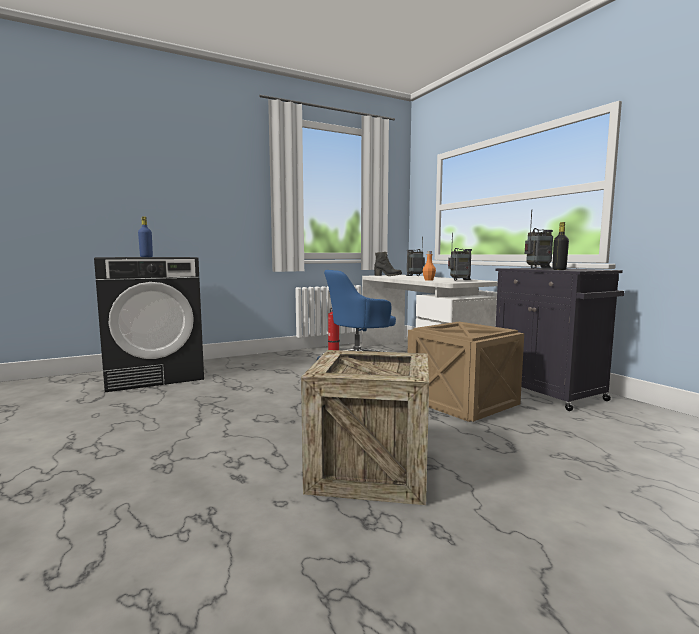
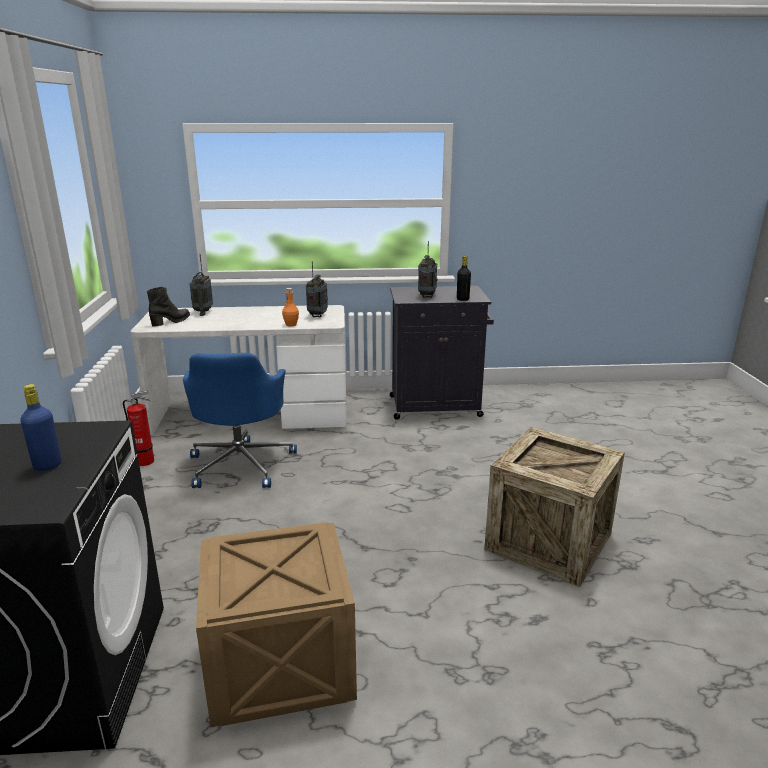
camera: 65 degrees left, 15 degrees up
(461, 403) = (429, 451): crate -> crate (278, 665)

